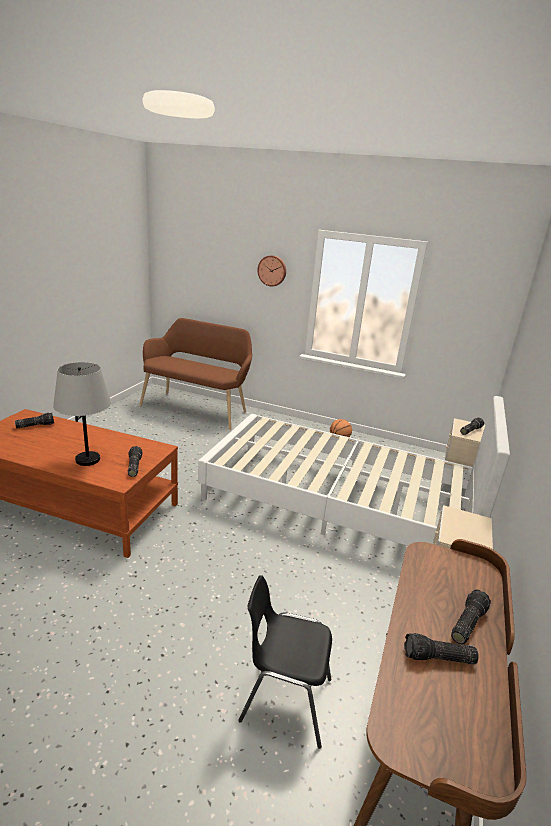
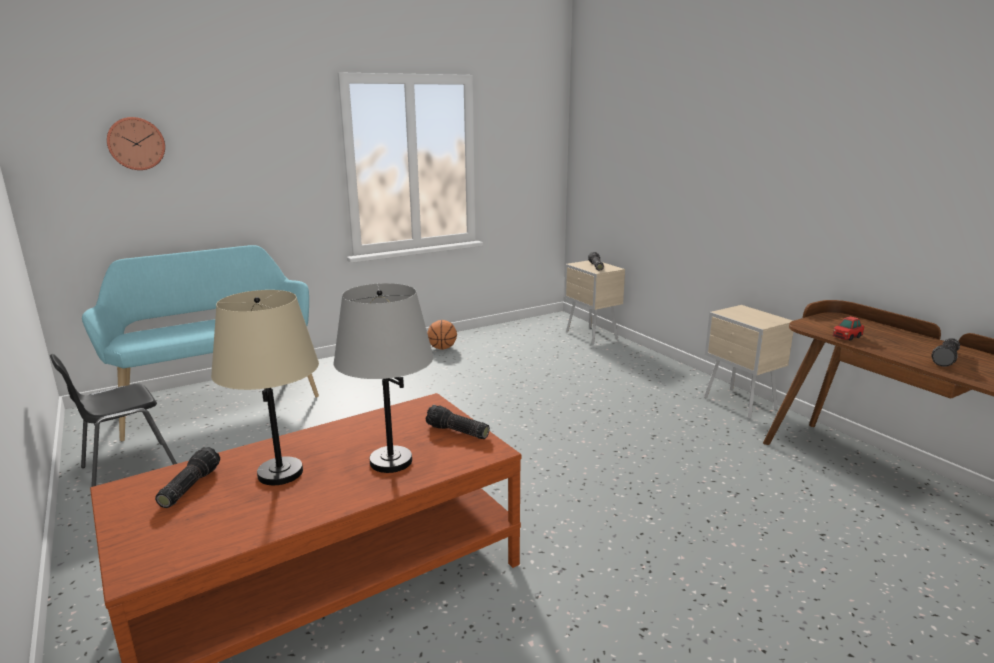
camera: 50 degrees left, 5 degrees down
(59, 438) = (280, 473): none -> beige table lamp
(197, 408) = (218, 400): brown bench -> turquoise bench
(272, 270) = (278, 142): wall clock -> wall clock (136, 143)
(284, 699) = (821, 526): black chair -> black chair (127, 469)
(338, 503) = (556, 392): white bed -> none
(422, 580) = (846, 337): none -> toy car
(466, 622) = (905, 340): flashlight -> none

